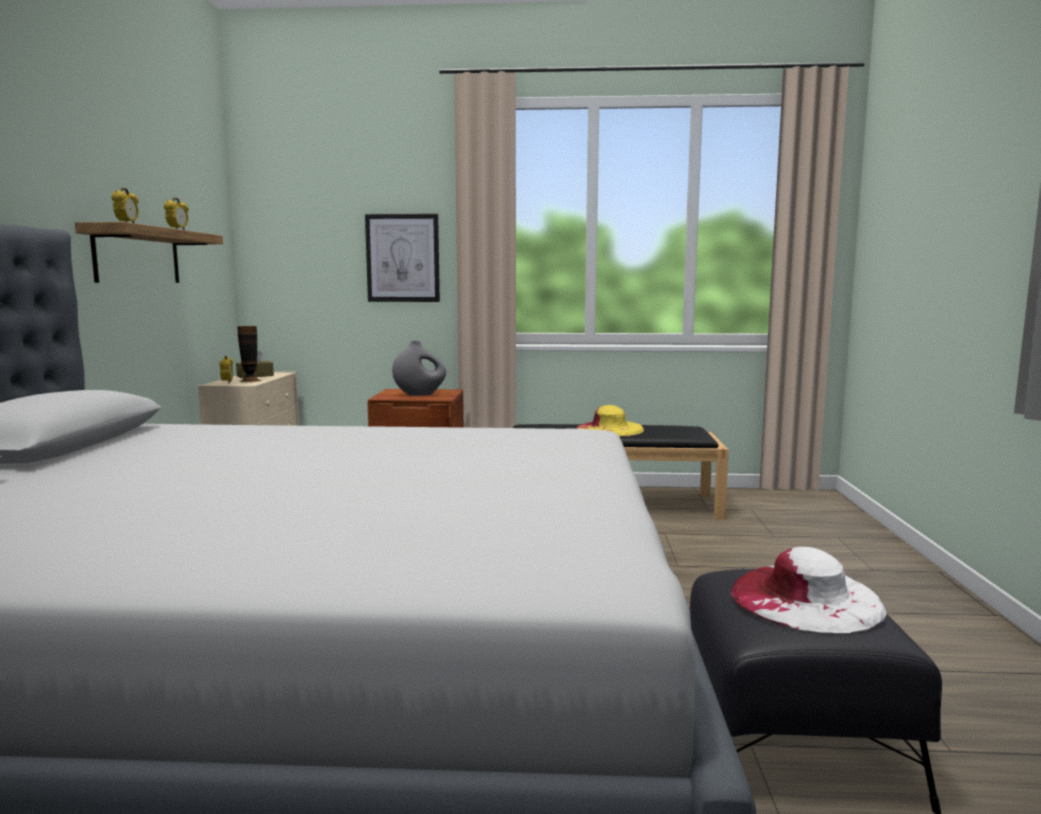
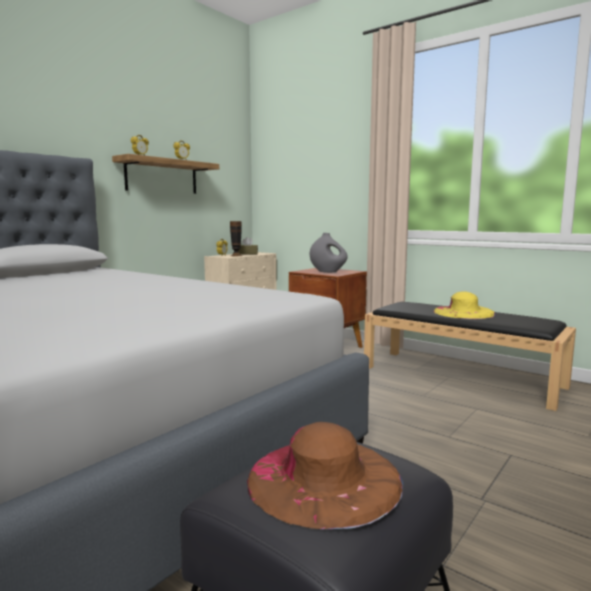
camera: 35 degrees right, 0 degrees up
(403, 258) = (340, 175): picture -> none
(806, 599) = (324, 479): white hat -> brown hat

